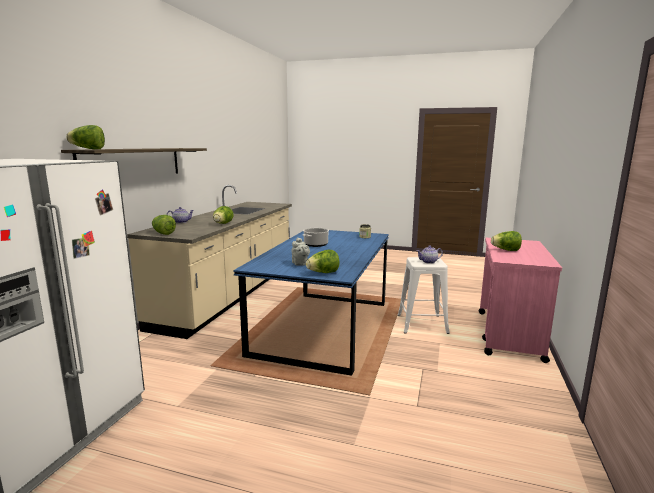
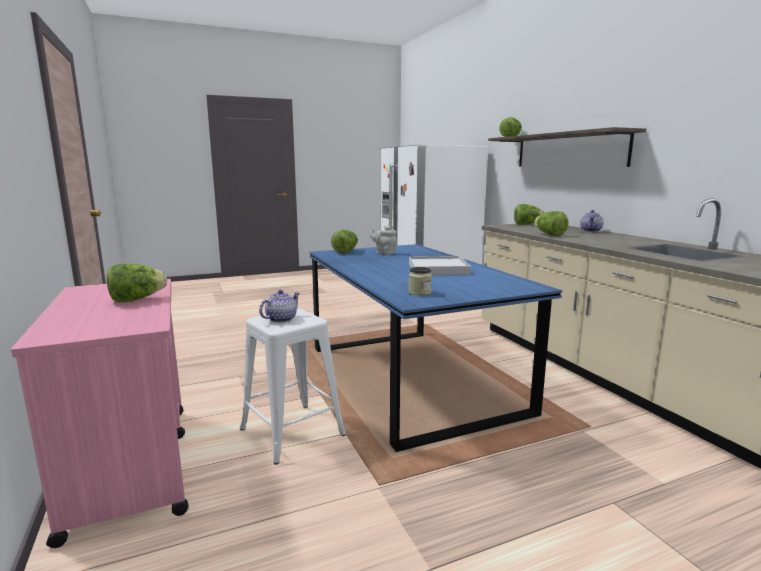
camera: 140 degrees right, 0 degrees up
(316, 244) = (438, 269): cooking pot -> white tray

